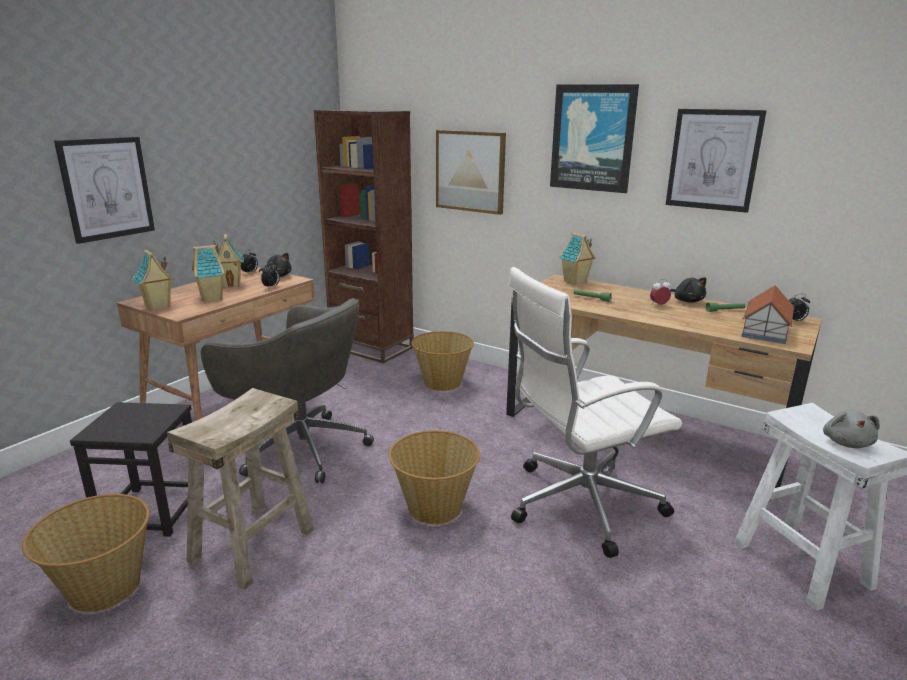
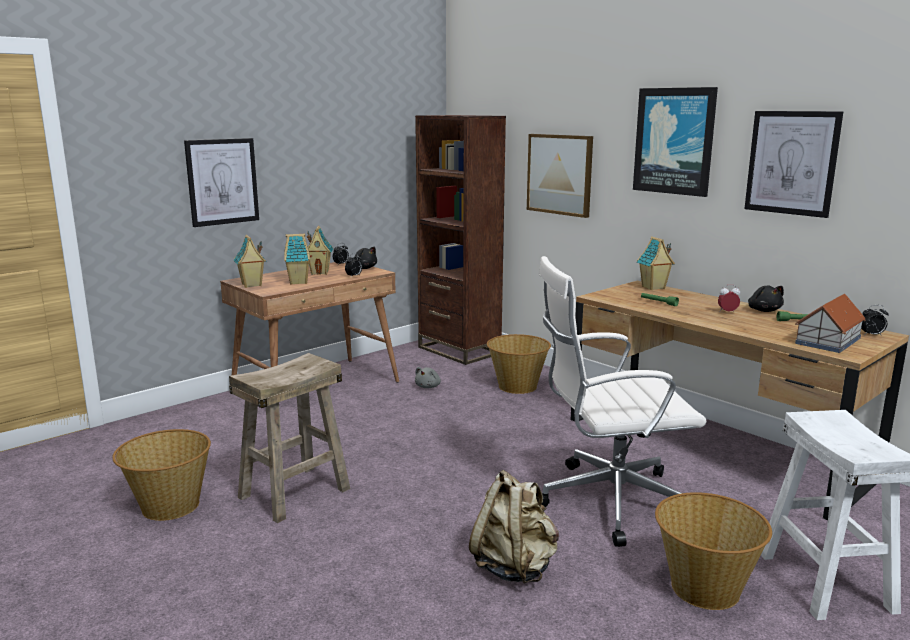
camera: 15 degrees right, 5 degrees down
(152, 511) = (221, 458): black stool -> none
(300, 447) = (360, 426): grey office chair -> none
(434, 507) = (465, 486): basket -> basket (704, 587)
(522, 601) = (514, 566): none -> beige backpack
(846, 442) = (855, 444): grey plush toy -> grey plush toy (428, 386)

